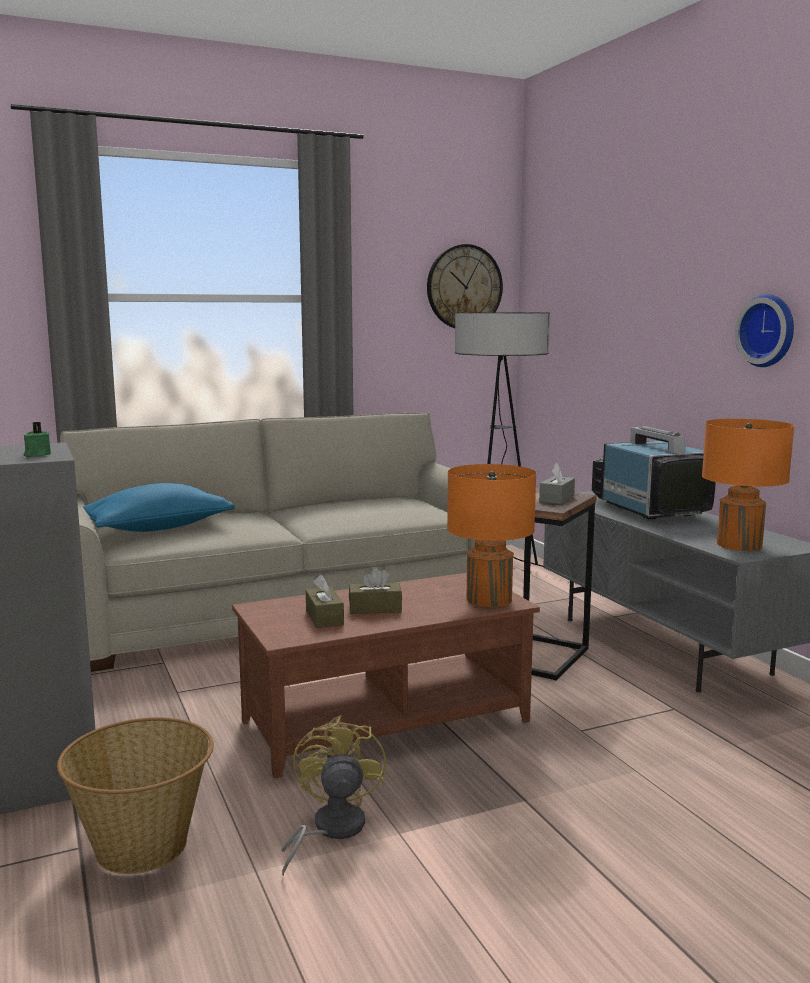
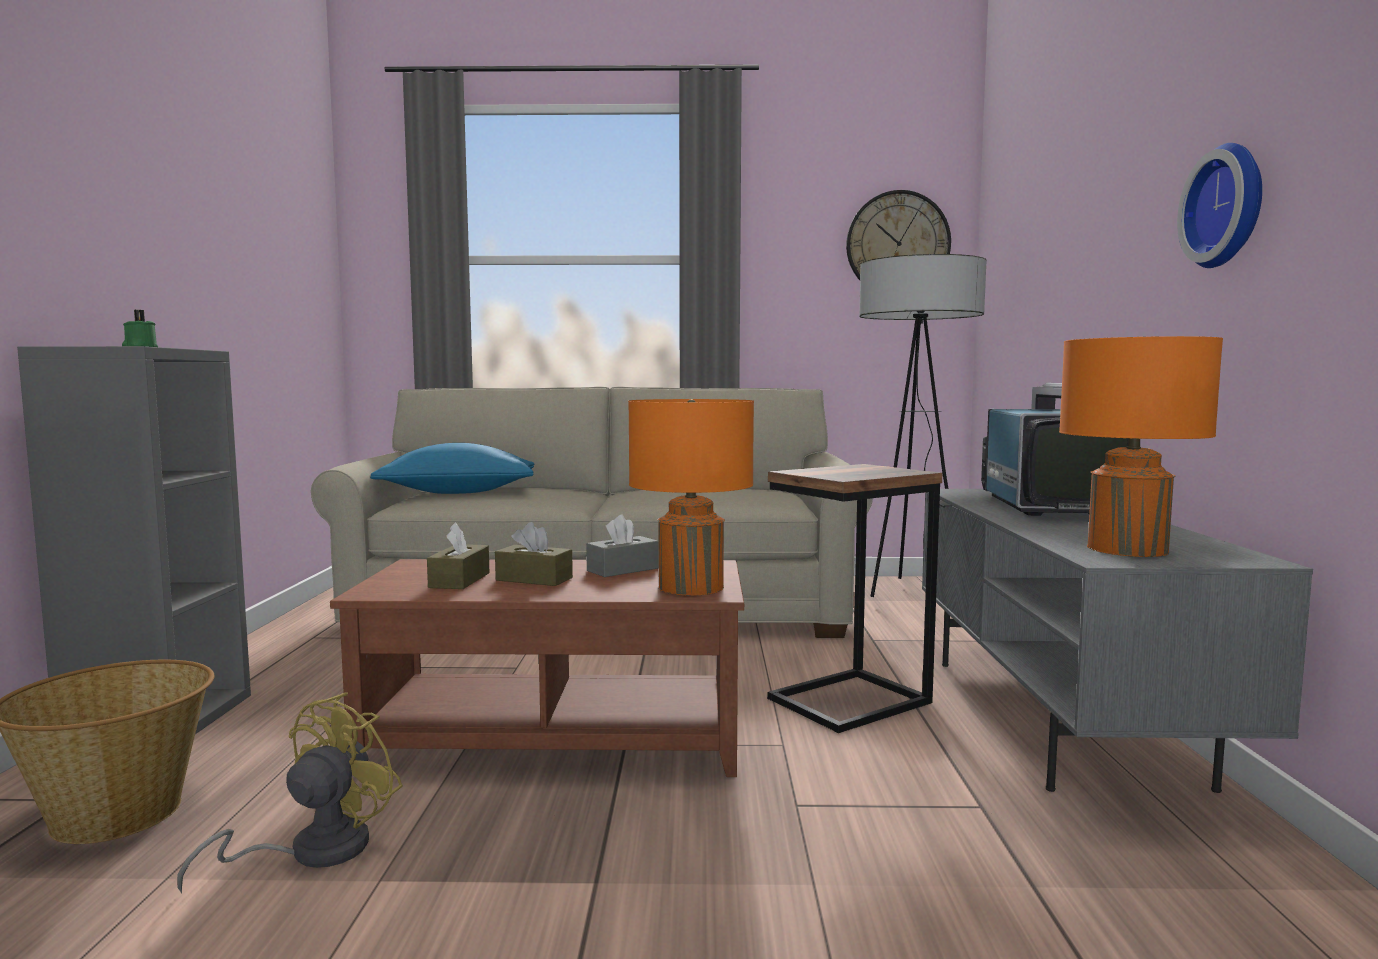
camera: 25 degrees right, 5 degrees down
(557, 498) = (872, 472): grey tissue box -> grey tissue box (623, 569)

